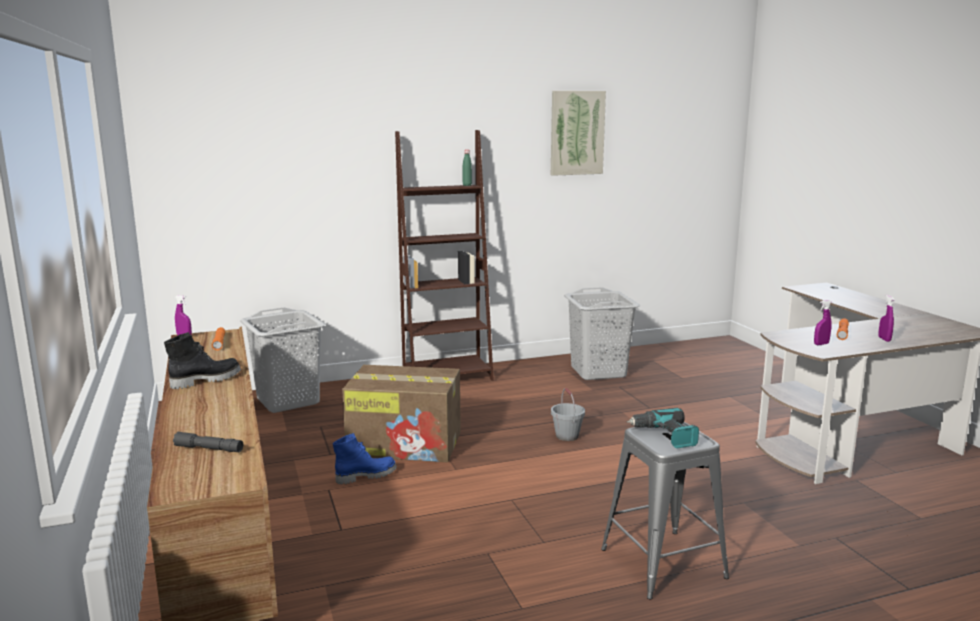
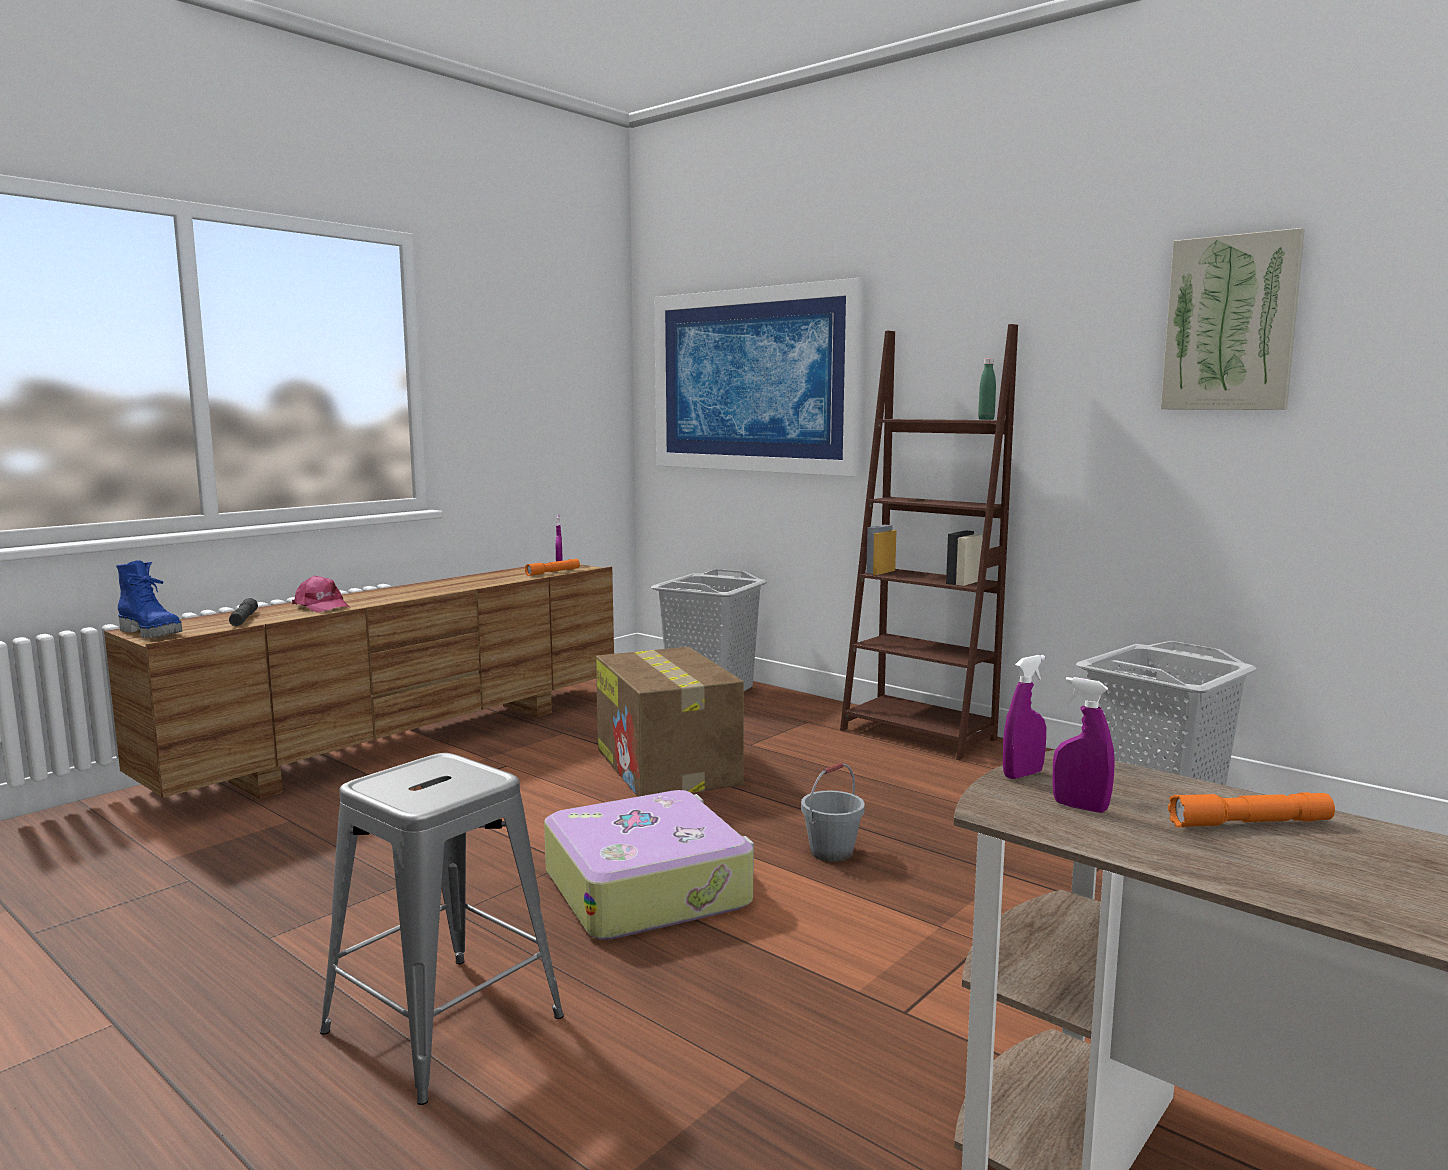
camera: 60 degrees right, 5 degrees down
(205, 380) = (432, 588): black boot -> none
(206, 419) = (321, 606): none -> pink cap
(274, 164) = (754, 381): none -> picture
(366, 476) = (557, 772): blue boot -> blue boot (153, 633)
(563, 485) = (648, 887): none -> suitcase
(665, 436) = (426, 776): power drill -> none
(884, 339) = (1311, 878): purple spray bottle -> purple spray bottle (1023, 774)

